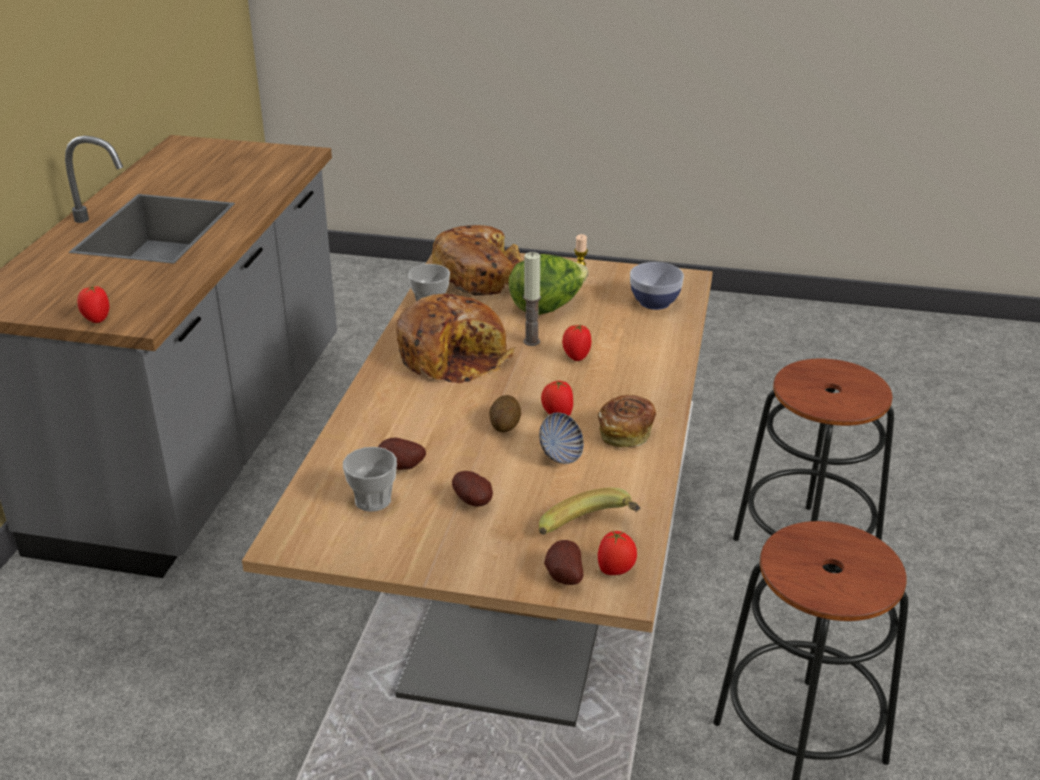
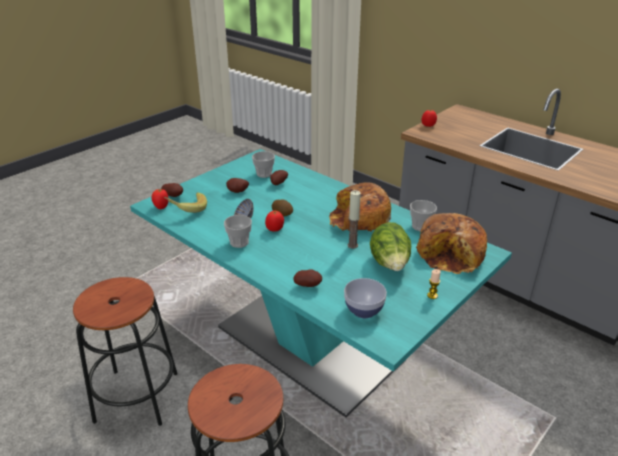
camera: 120 degrees right, 0 degrees up
(519, 598) = (309, 344): brown dining table -> turquoise dining table
(576, 357) = (323, 254): tomato -> none
(626, 433) = (239, 242): bread -> cup
(654, 346) = (308, 285): none -> potato

